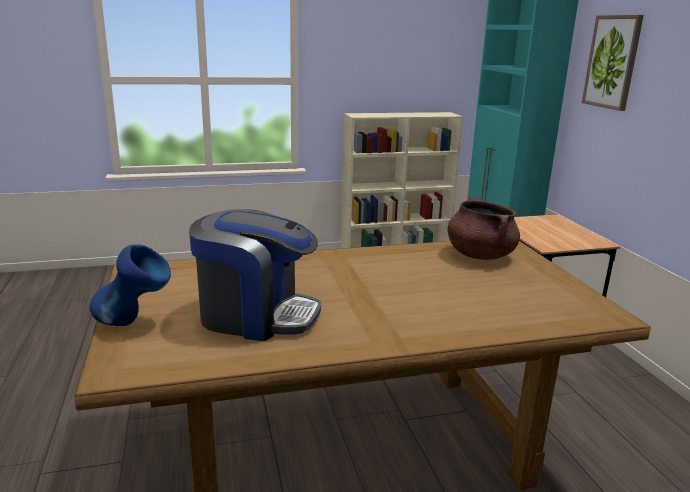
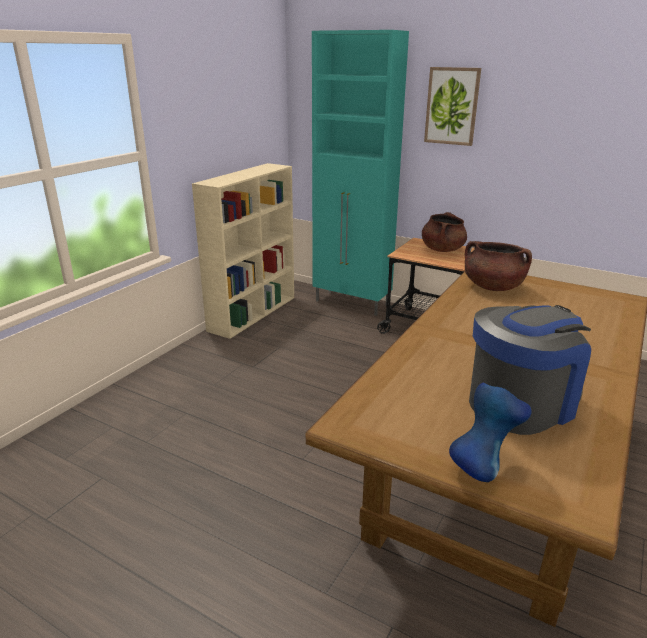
camera: 45 degrees left, 5 degrees up
(560, 230) = (442, 249): none -> brown cooking pot

